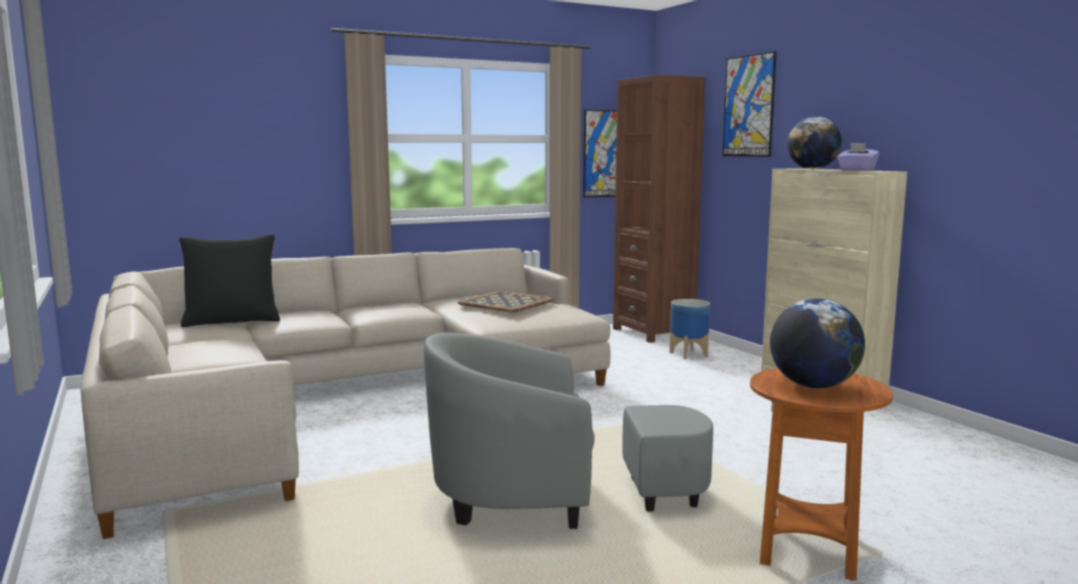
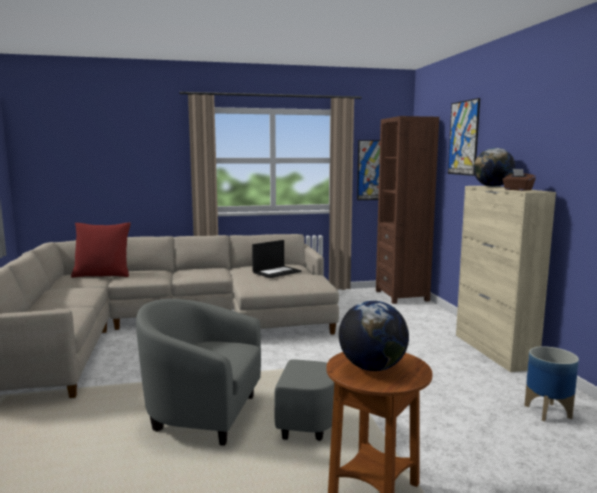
camera: 15 degrees right, 0 degrees up
(232, 321) = (103, 275): black pillow -> red pillow
(506, 302) = (277, 272): tray -> laptop
(688, 354) = (413, 315): planter -> planter (547, 412)
(857, 170) = (517, 190): purple tissue box -> brown tissue box

